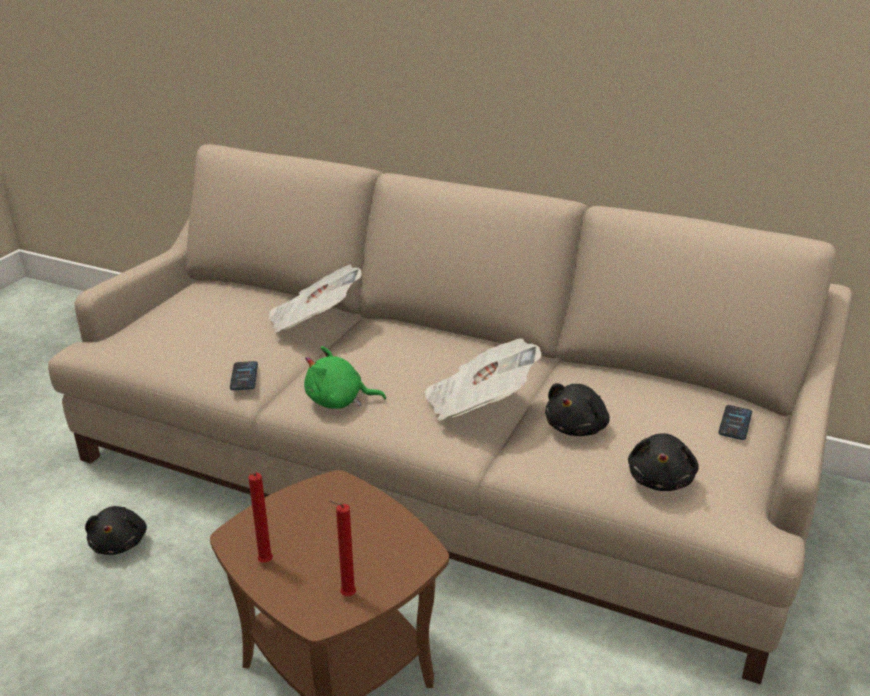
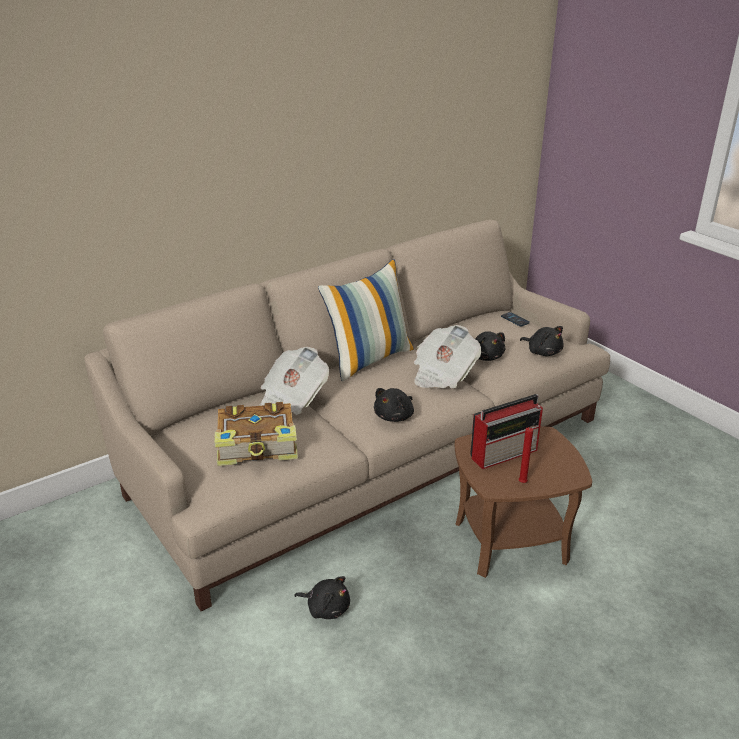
camera: 60 degrees left, 0 degrees up
(200, 333) = (258, 445): none -> book
(244, 376) = (333, 442): phone -> none
(333, 525) = (505, 453): none -> radio
(338, 401) = (395, 416): green plush toy -> black plush toy
(345, 596) = (565, 464): red candle -> none
(461, 340) = (369, 359): none -> pillow

